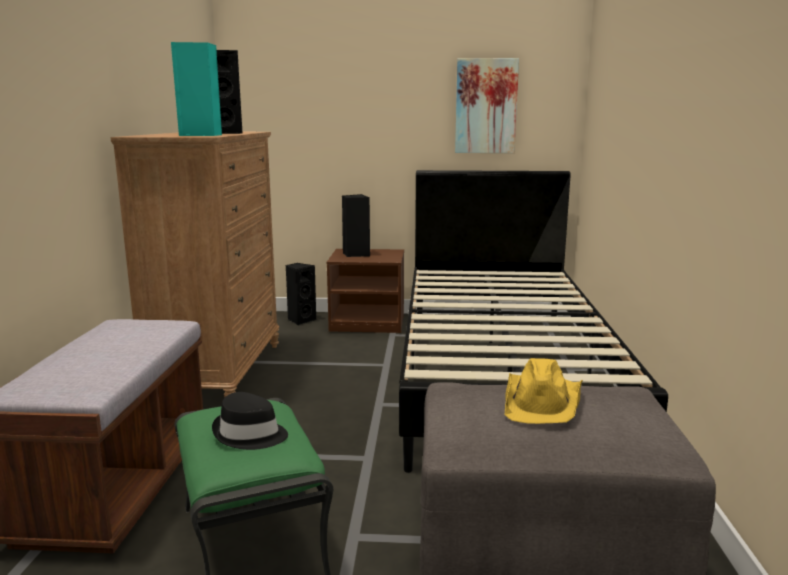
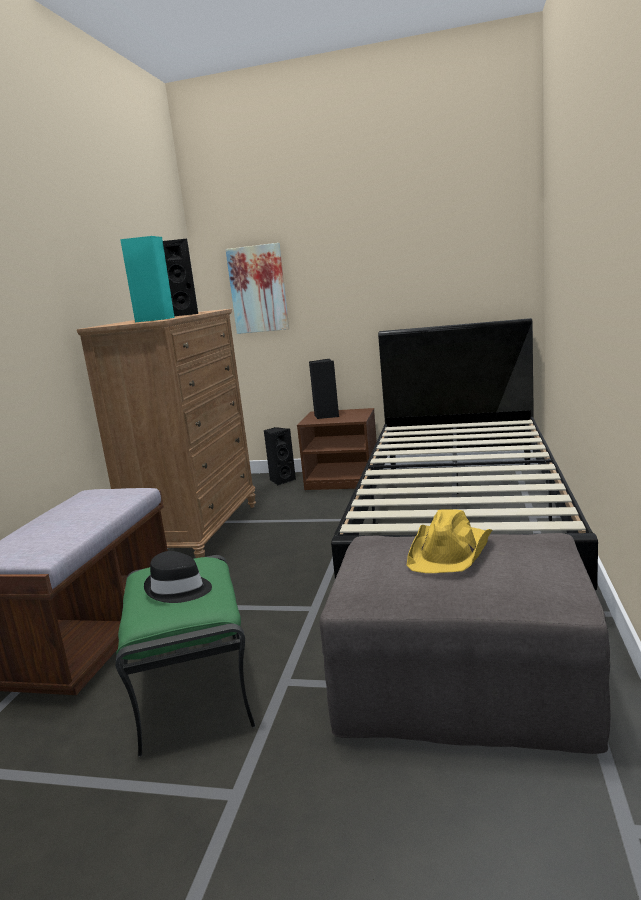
camera: 10 degrees right, 0 degrees up
(486, 106) = (442, 262): picture -> picture (258, 289)

